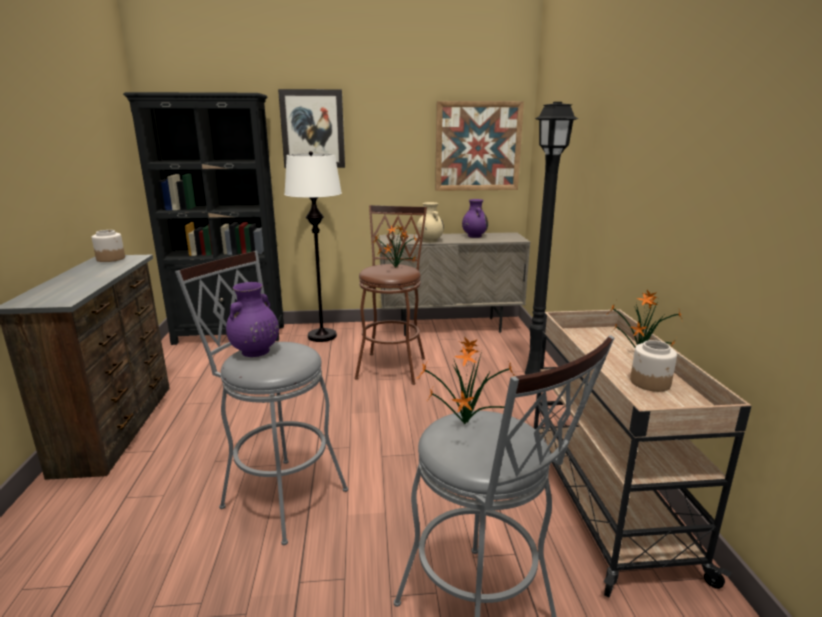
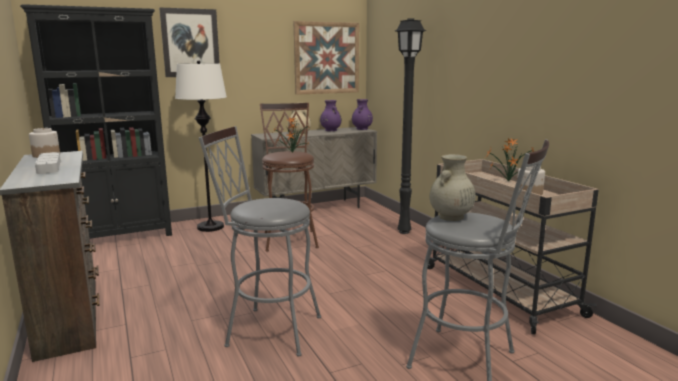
camera: 20 degrees left, 5 degrees down
(85, 277) = (49, 166): none -> grey tray
(254, 352) = (254, 204): purple vase -> purple vase (362, 129)
(462, 423) = (451, 217): potted plant -> beige vase

